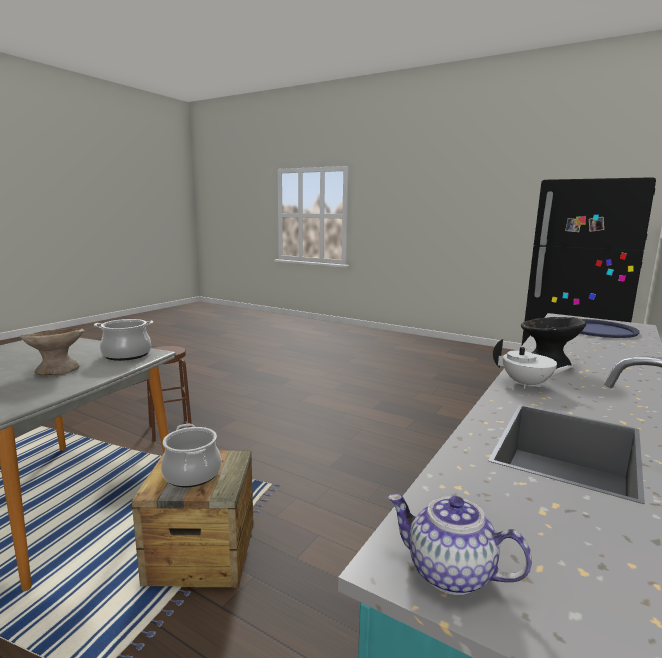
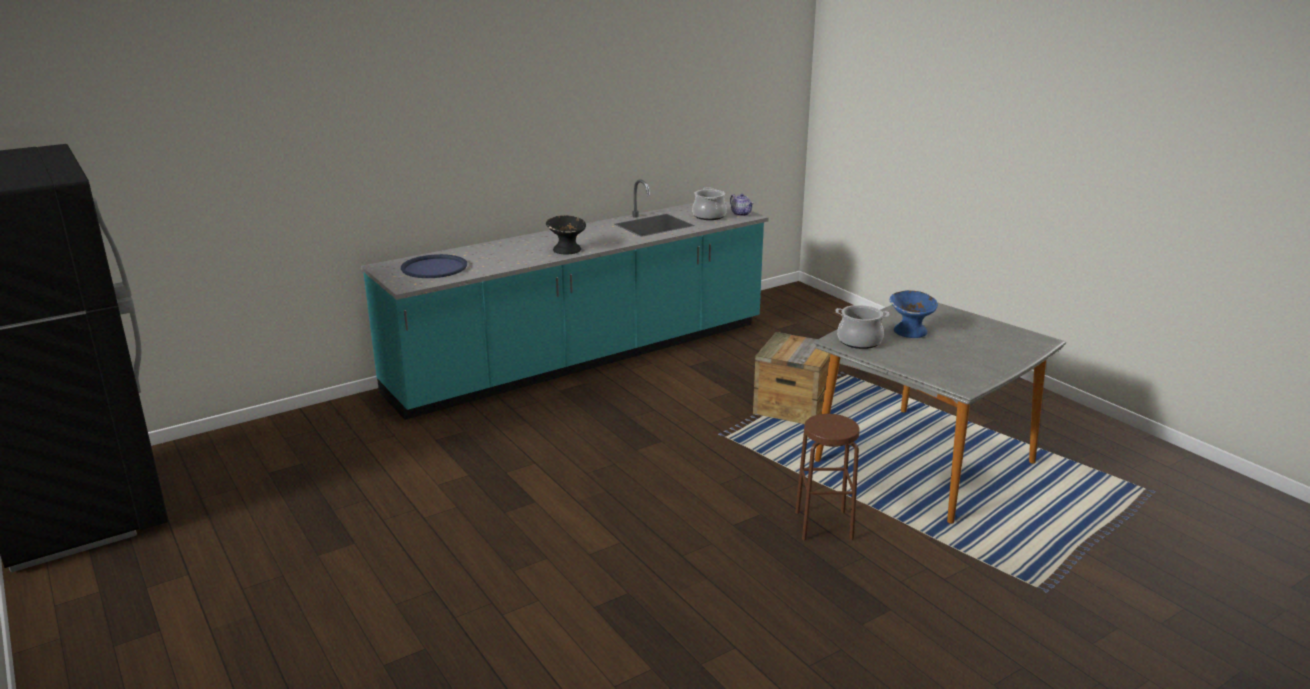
camera: 155 degrees left, 10 degrees up
(57, 369) = (910, 331): beige bowl -> blue bowl
(192, 474) = (800, 348): cooking pot -> cooking pot (709, 216)
(527, 385) = (614, 242): white teapot -> none

